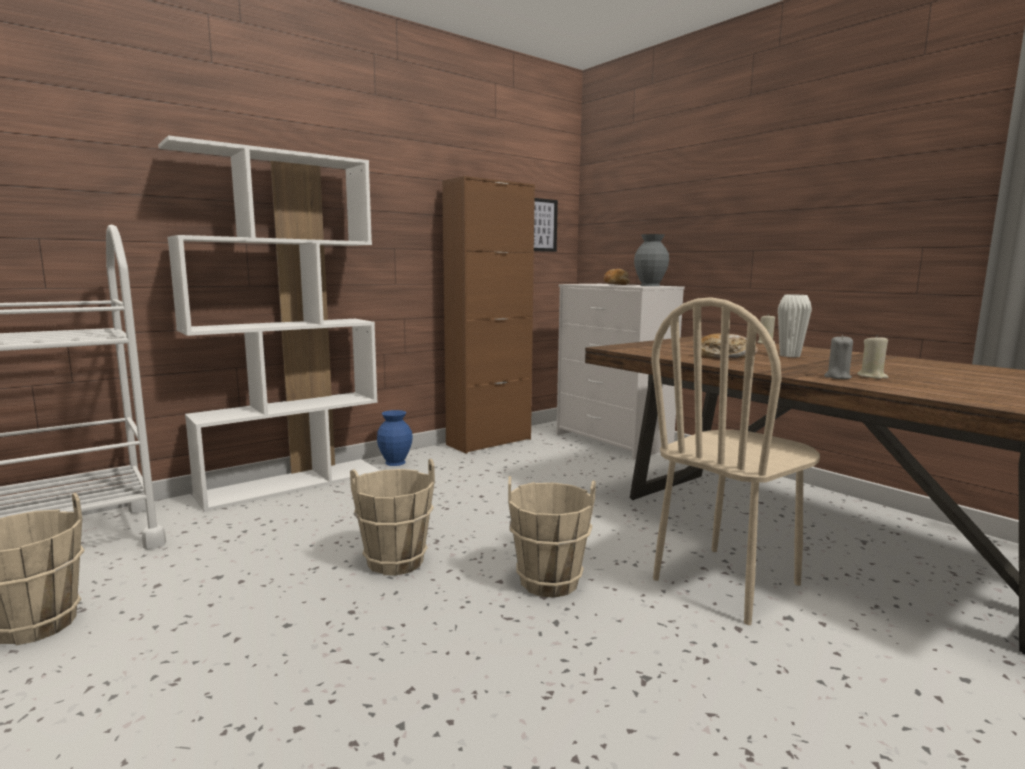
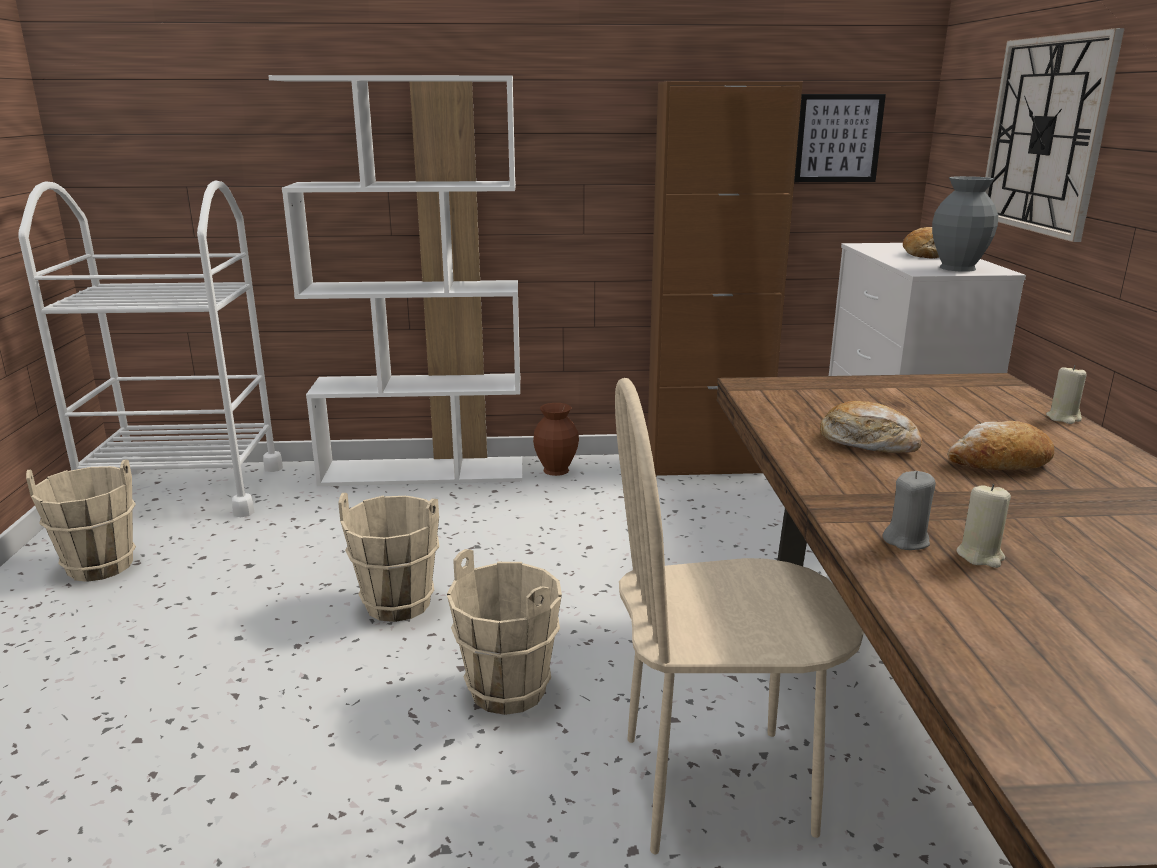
camera: 35 degrees right, 10 degrees up
(395, 462) = (557, 470): blue vase -> brown vase
(678, 213) = (1045, 135): none -> wall clock
(789, 355) = (999, 463): white vase -> bread

